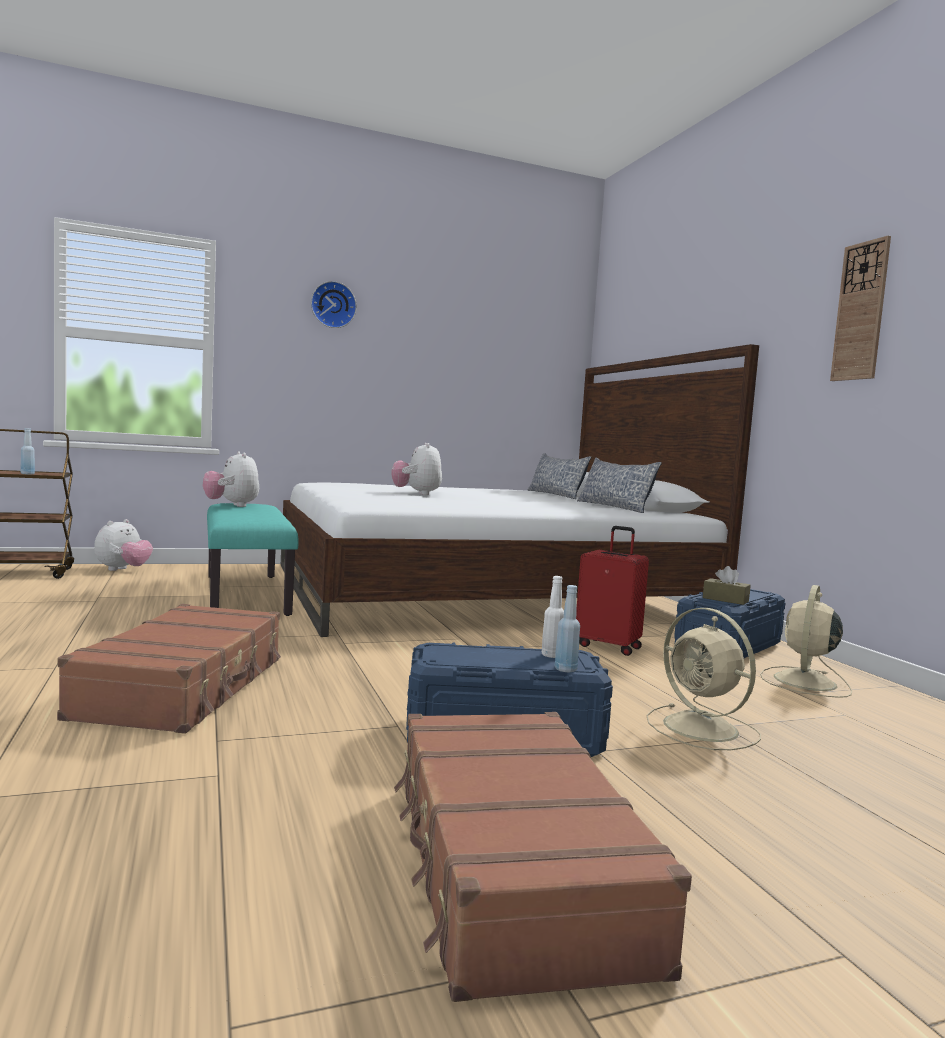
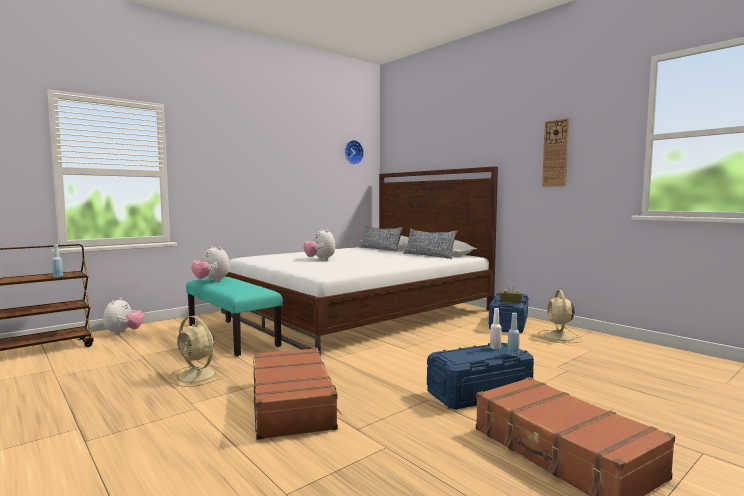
camera: 20 degrees left, 0 degrees up
(333, 305) = (239, 143): wall clock -> wall clock (353, 152)
(609, 646) = (460, 334): red suitcase -> none
(703, 729) = (550, 370): beige fan -> beige fan (197, 376)

